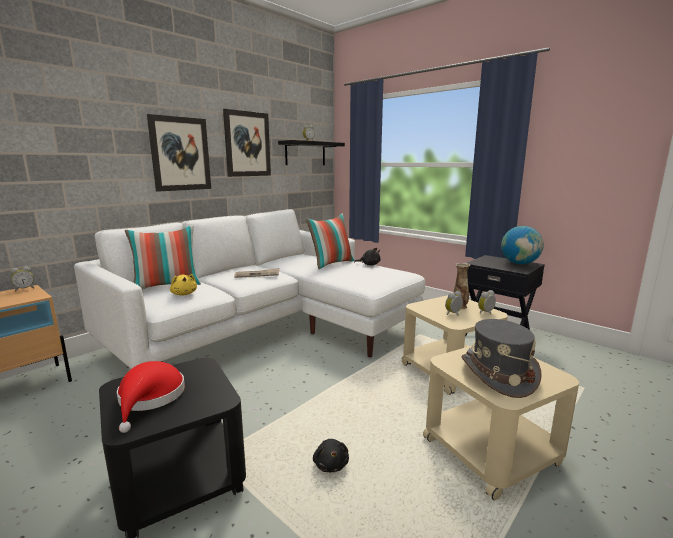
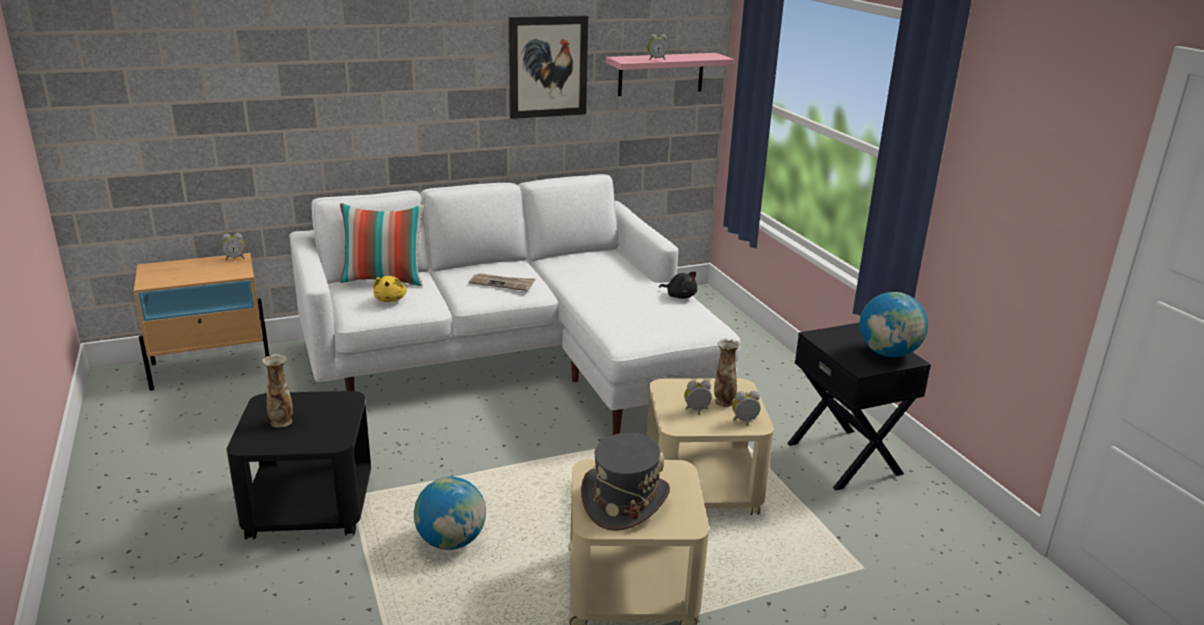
camera: 25 degrees right, 10 degrees up
(150, 398) = (282, 421): red hat -> vase
(180, 154) = (437, 89): picture -> none
(305, 153) = (661, 74): black shelf -> pink shelf
(331, 264) = (624, 283): pillow -> none
(331, 464) = (451, 541): black plush toy -> globe

